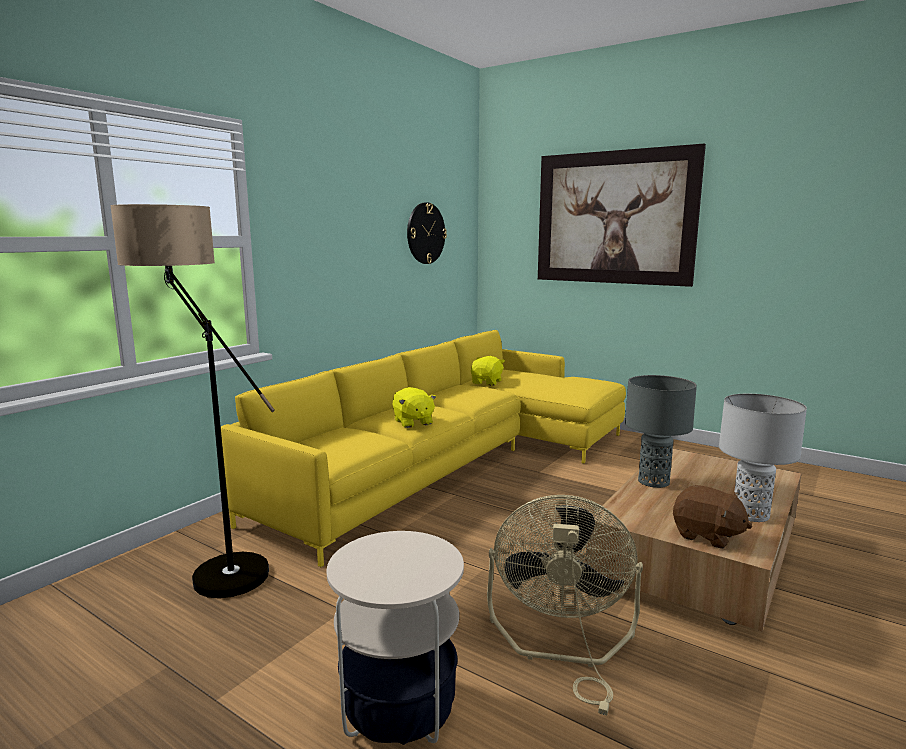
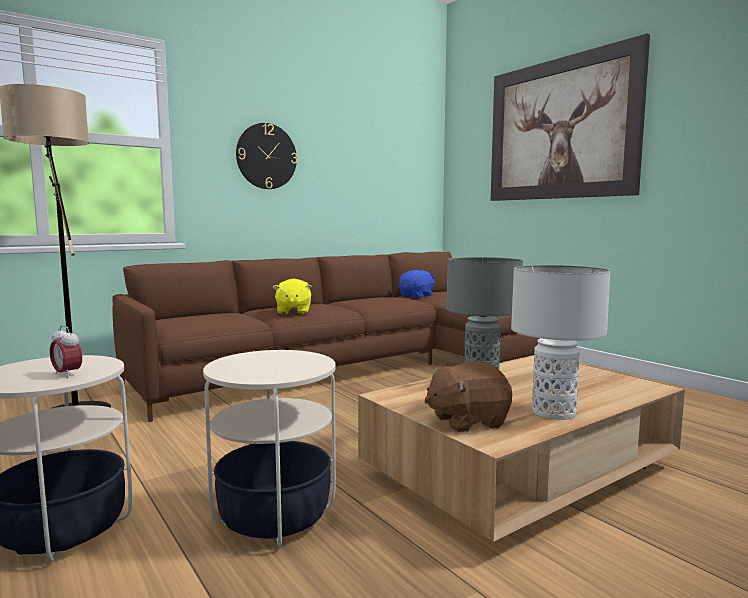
camera: 20 degrees right, 5 degrees down
(424, 564) = (67, 374): none -> alarm clock
(425, 233) = (374, 155): wall clock -> wall clock (266, 156)
(456, 461) = (364, 366): yellow sofa -> brown sofa
(487, 382) = (417, 296): yellow plush toy -> blue plush toy
(565, 648) = (274, 518): beige fan -> beige side table
(707, 535) = (467, 421): brown plush toy -> brown plush toy turned 105 degrees clockwise

